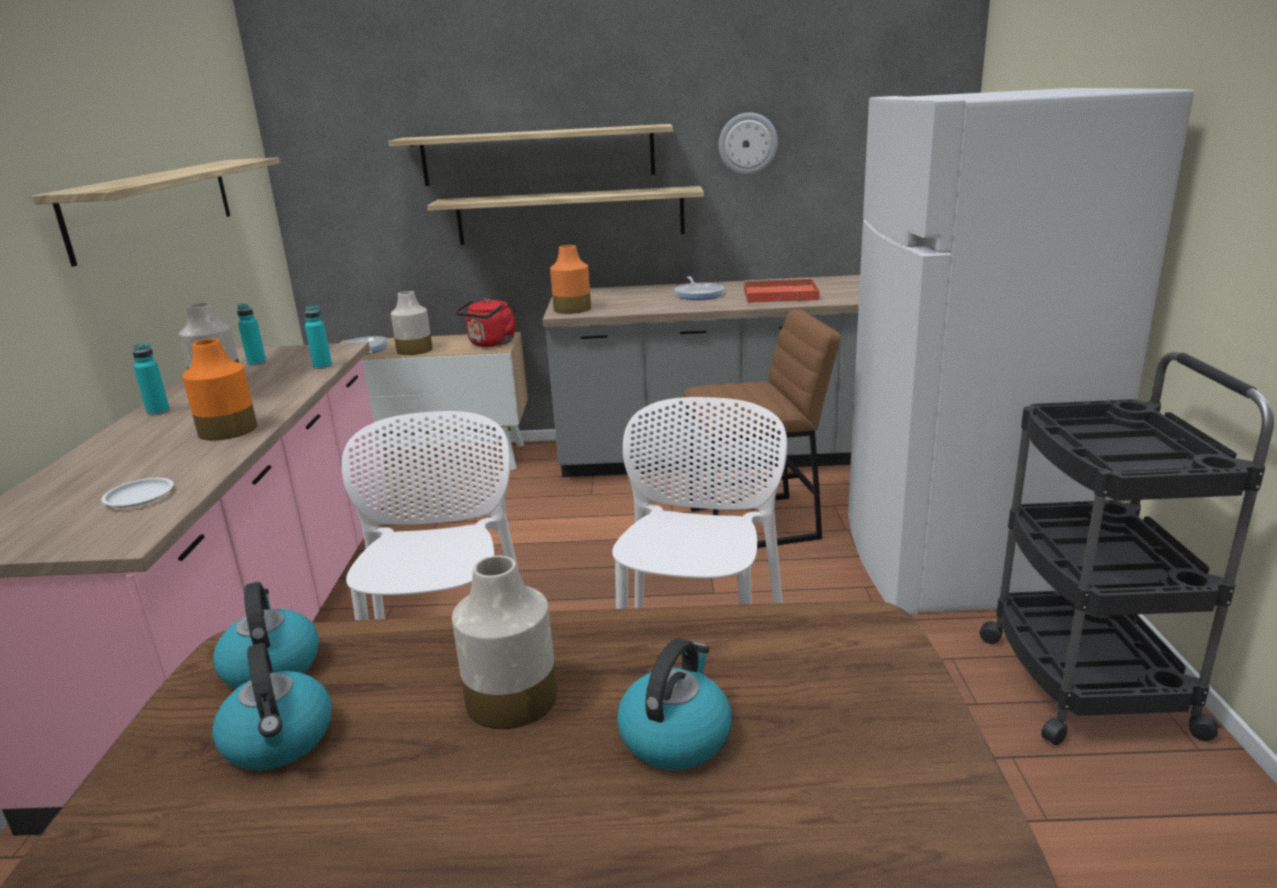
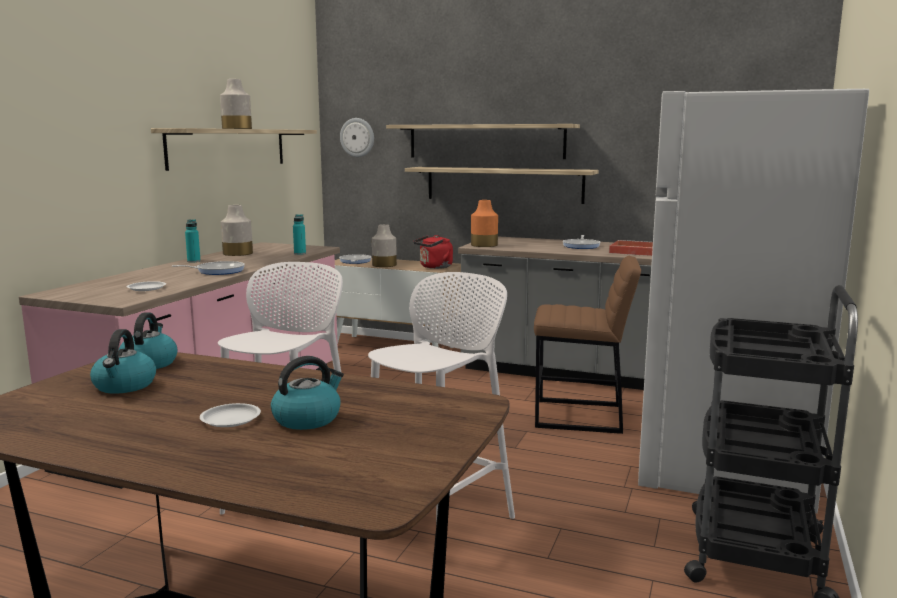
camera: 20 degrees right, 10 degrees down
(227, 429) = (218, 271): orange vase -> frying pan
(257, 363) = (267, 249): turquoise bottle -> none
(511, 696) = (246, 392): beige vase -> beige vase (237, 128)
(555, 775) = (231, 419): none -> white plate
(747, 143) = (636, 141): wall clock -> wall clock (357, 137)

